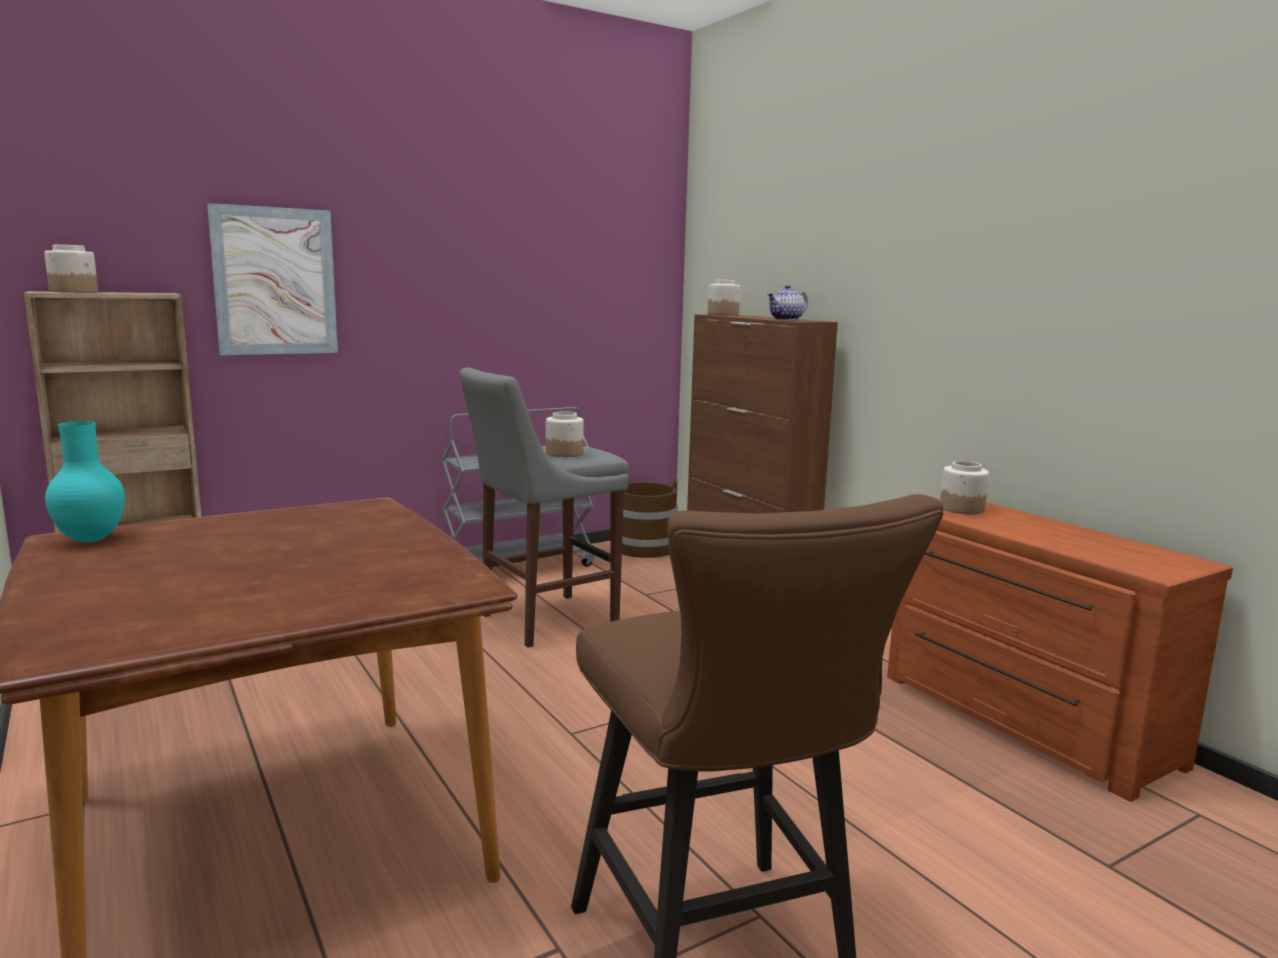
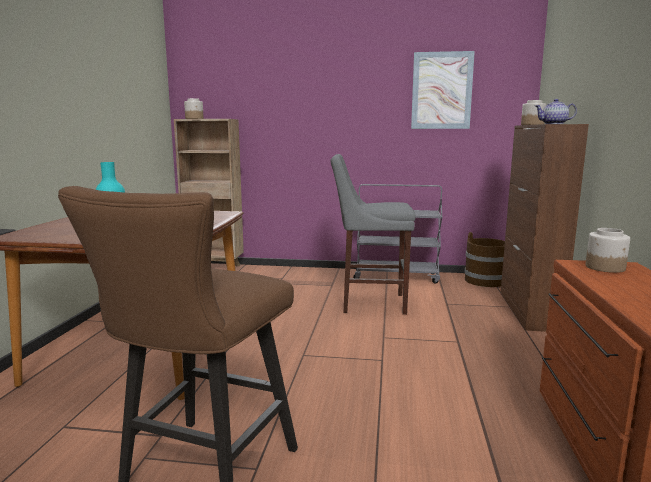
camera: 40 degrees right, 0 degrees up
(275, 281) = (282, 113): picture -> picture (441, 91)
(564, 453) = (381, 205): jar -> none

